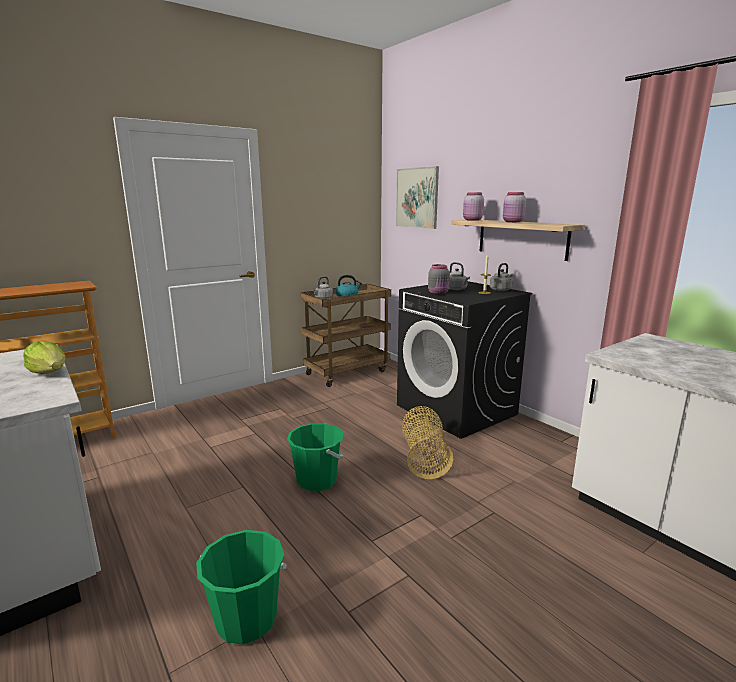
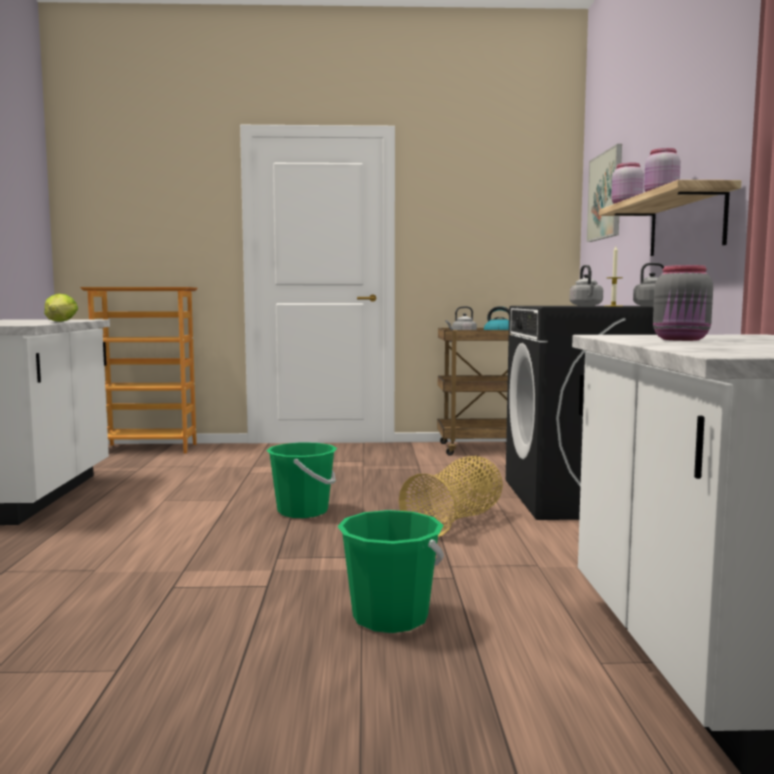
camera: 35 degrees right, 10 degrees down
(246, 619) = (95, 565): green bucket -> green bucket (390, 617)
(438, 293) = (544, 305): grey jar -> grey jar (682, 339)

